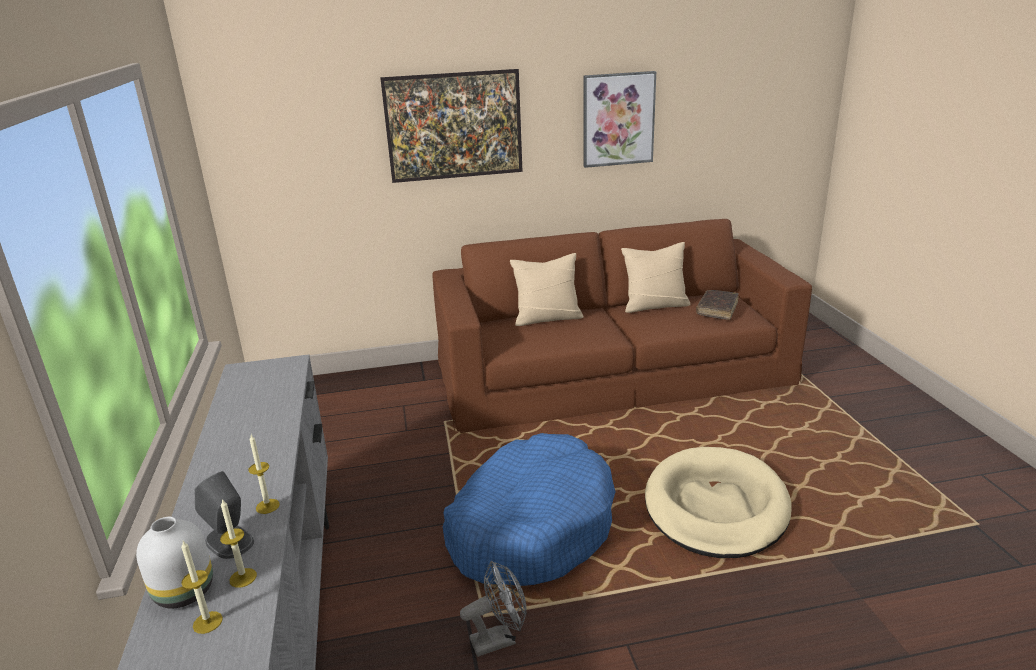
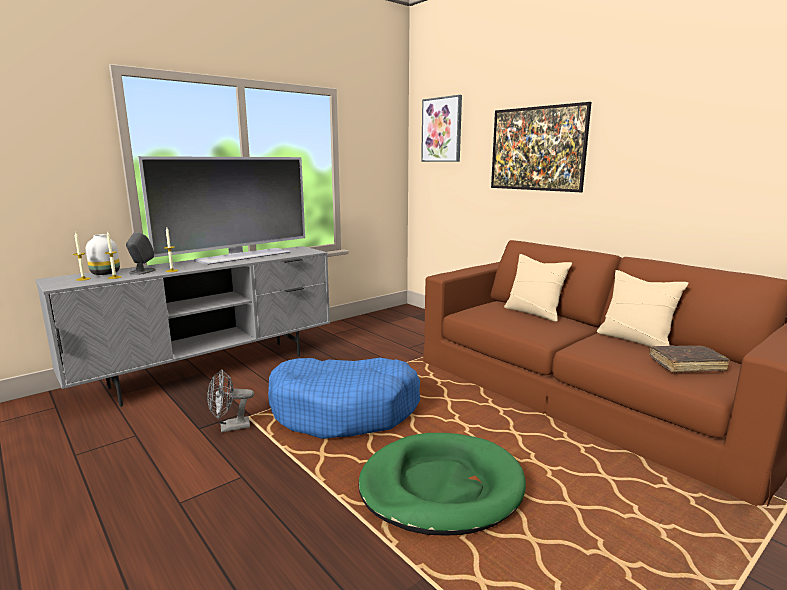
camera: 60 degrees right, 10 degrees down
(234, 425) = (243, 256): none -> television
(499, 639) = (230, 427): grey fan -> grey fan turned 120 degrees clockwise
(618, 119) = (683, 151): picture -> picture (442, 130)
(715, 507) = (441, 487): beige dog bed -> green dog bed

